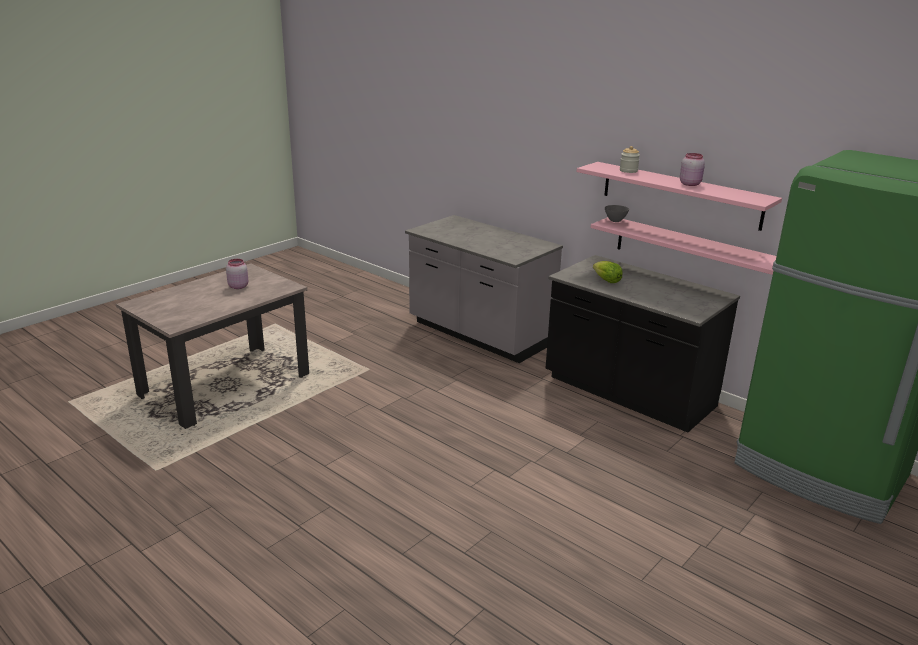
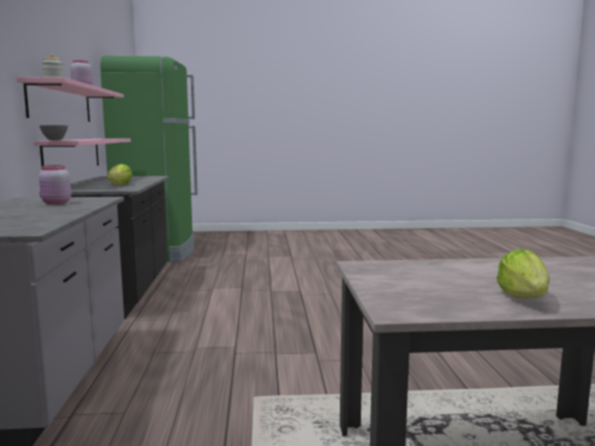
camera: 135 degrees left, 15 degrees down
(204, 287) = (523, 298): none -> lettuce
(238, 286) = (450, 284): pink jar -> pink jar (56, 203)

